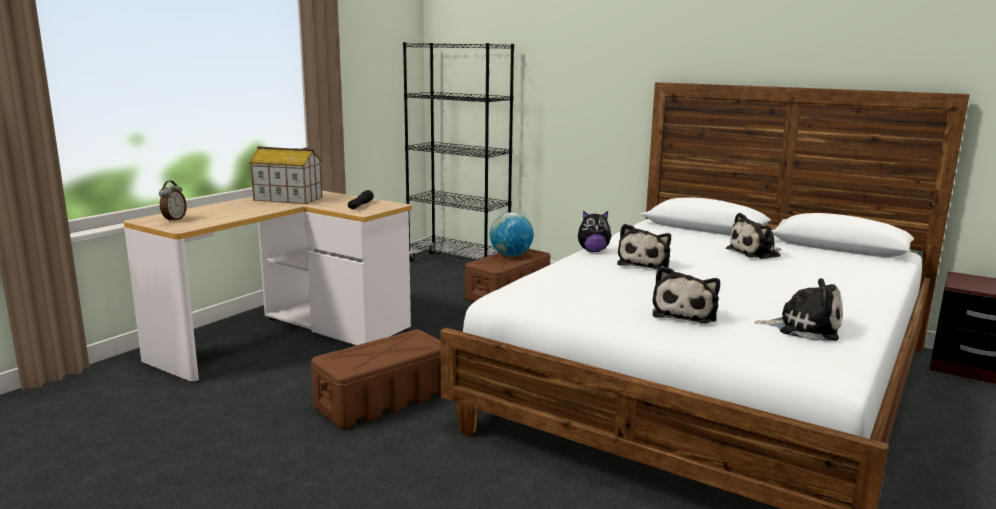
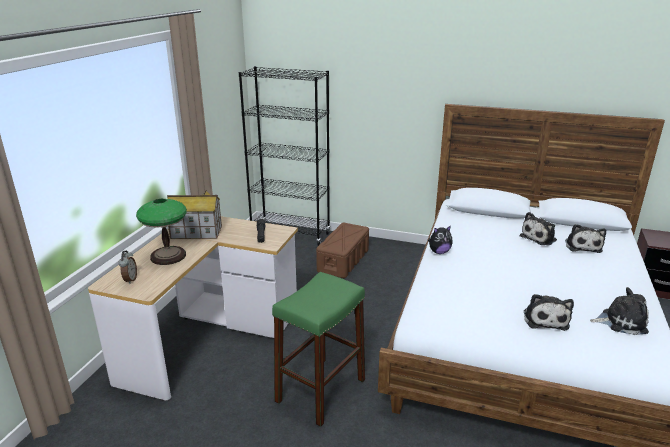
camera: 15 degrees left, 10 degrees up
(235, 210) = (168, 256): none -> table lamp
(383, 400) = (320, 390): brown storage box -> green stool
(511, 255) = (343, 234): globe -> none
(645, 263) = (482, 262): plush toy -> plush toy (582, 246)

